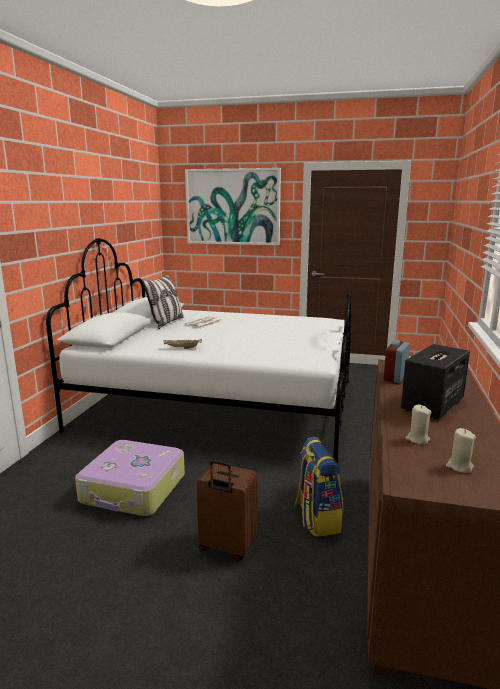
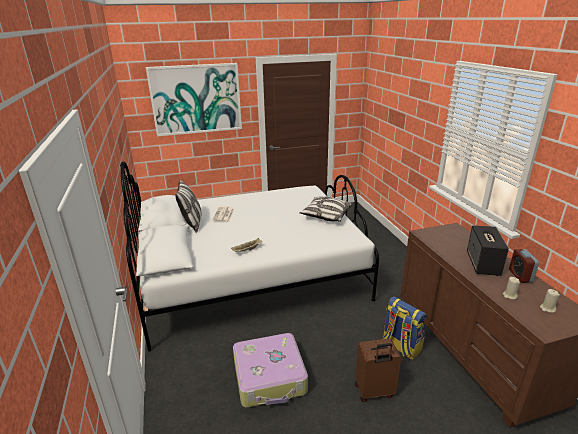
camera: 30 degrees left, 10 degrees up
(312, 341) = (326, 216): none -> pillow
(395, 377) = (438, 245): alarm clock -> alarm clock (520, 276)

